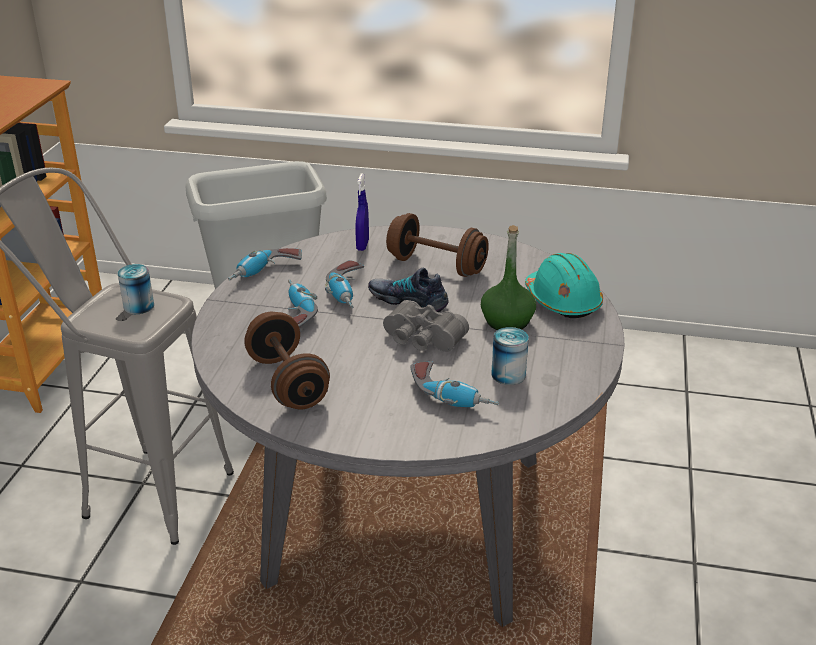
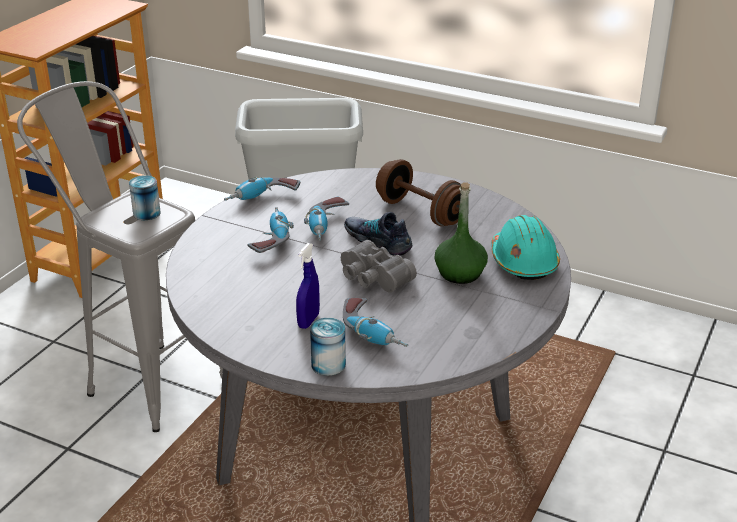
camera: 15 degrees right, 0 degrees up
(288, 382) = (236, 298): brown dumbbell -> none
(362, 245) = (361, 184): blue spray bottle -> blue spray bottle (308, 321)
(508, 374) = (435, 322): can -> can (328, 364)

